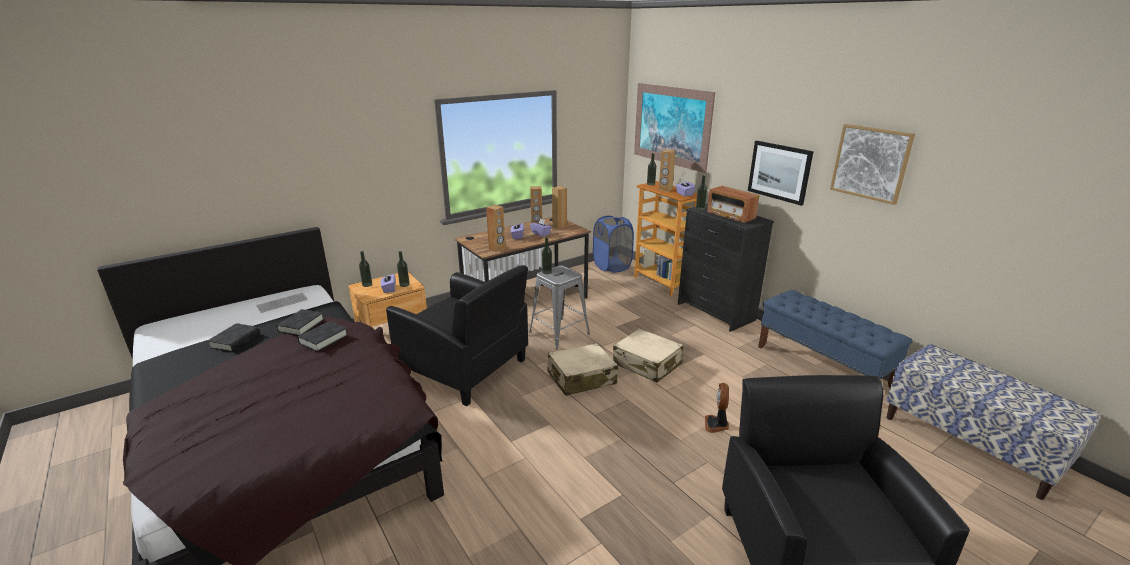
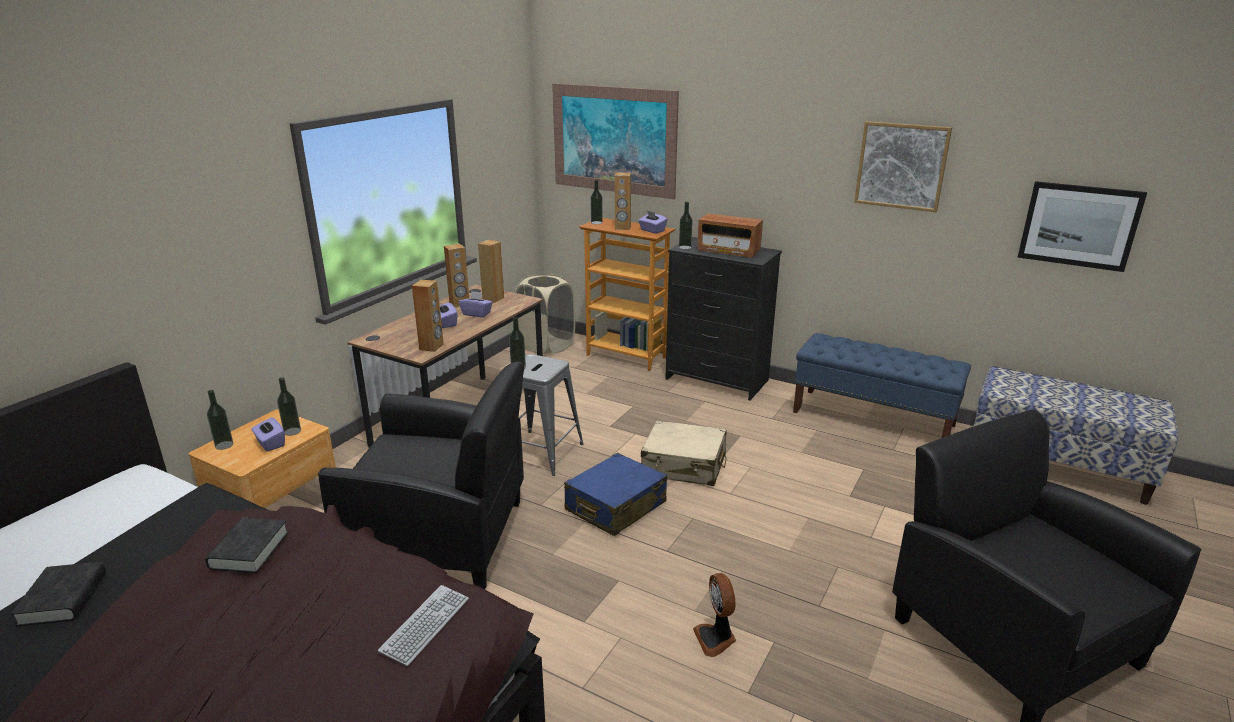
camera: 25 degrees left, 0 degrees up
(282, 303) = (102, 510): keyboard -> keyboard (425, 625)
(301, 325) = (183, 538): black book -> none
(581, 378) = (615, 507): beige suitcase -> blue suitcase
(612, 266) = (546, 345): blue laundry basket -> beige laundry basket
(717, 424) = (815, 519): fan -> fan (716, 638)
(779, 172) = (782, 187): picture -> picture (1079, 225)

